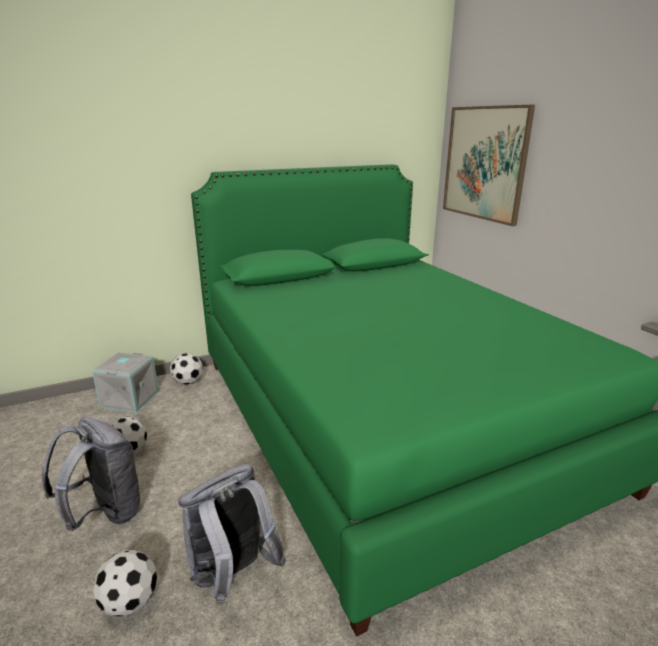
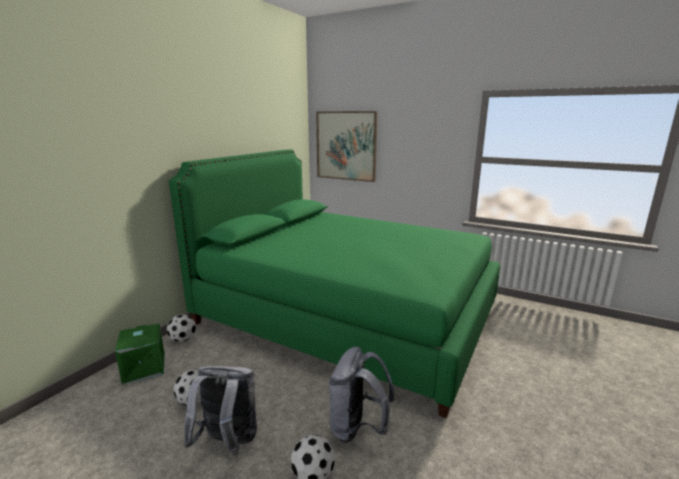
camera: 35 degrees left, 5 degrees down
(129, 398) = (143, 368): grey storage box -> green storage box

